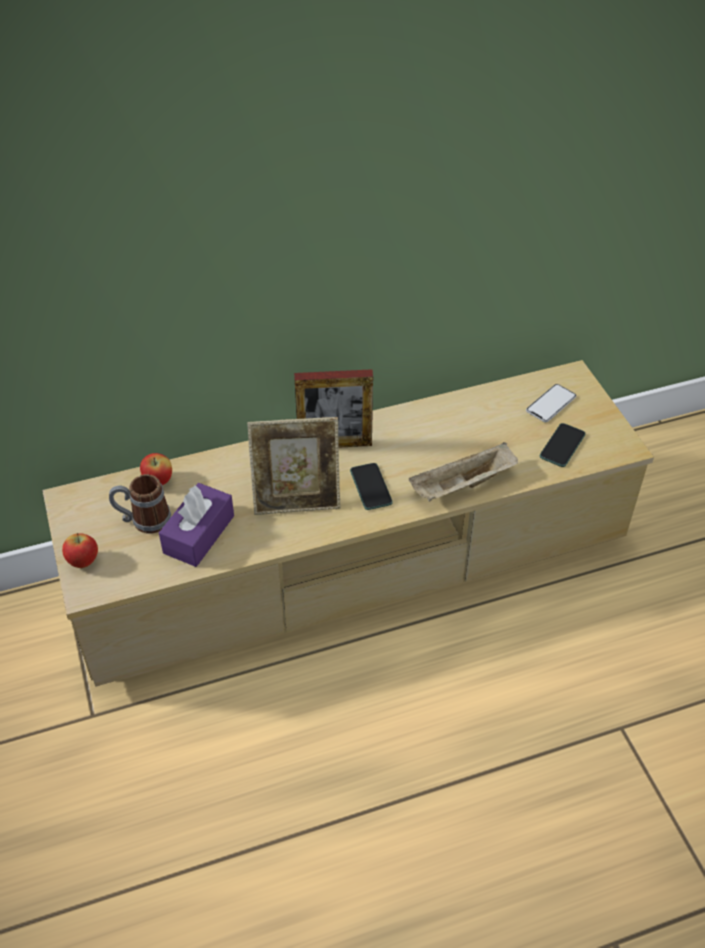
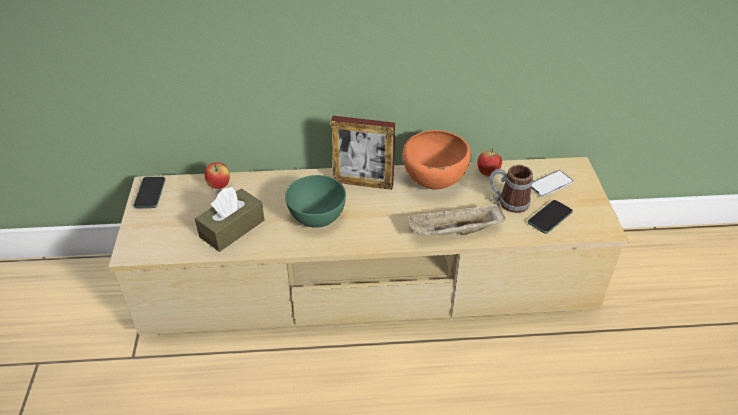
camera: 15 degrees right, 5 degrees down
(83, 562) = (138, 231): apple -> apple (487, 173)
(143, 520) = (196, 211): mug -> mug (507, 202)
(199, 534) = (232, 228): purple tissue box -> brown tissue box
(297, 499) = (317, 217): picture frame -> green bowl
(371, 487) = (379, 219): phone -> phone (150, 193)
(418, 429) = (433, 184): none -> orange bowl

